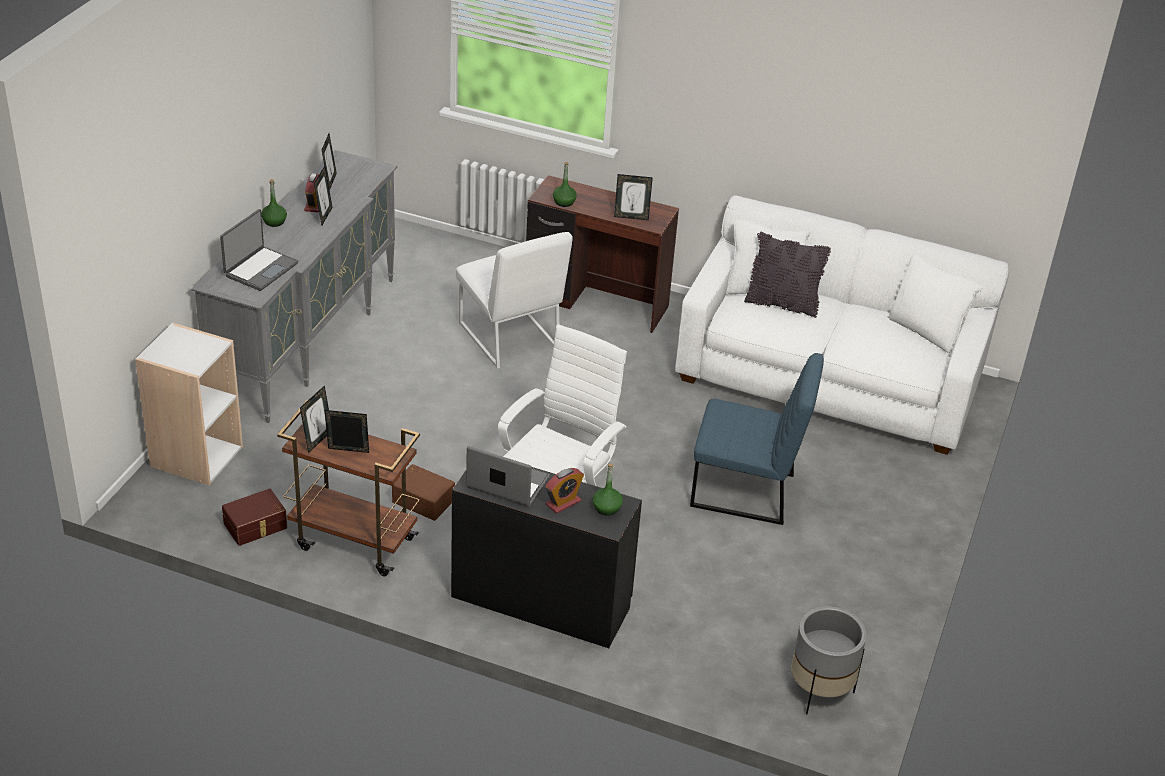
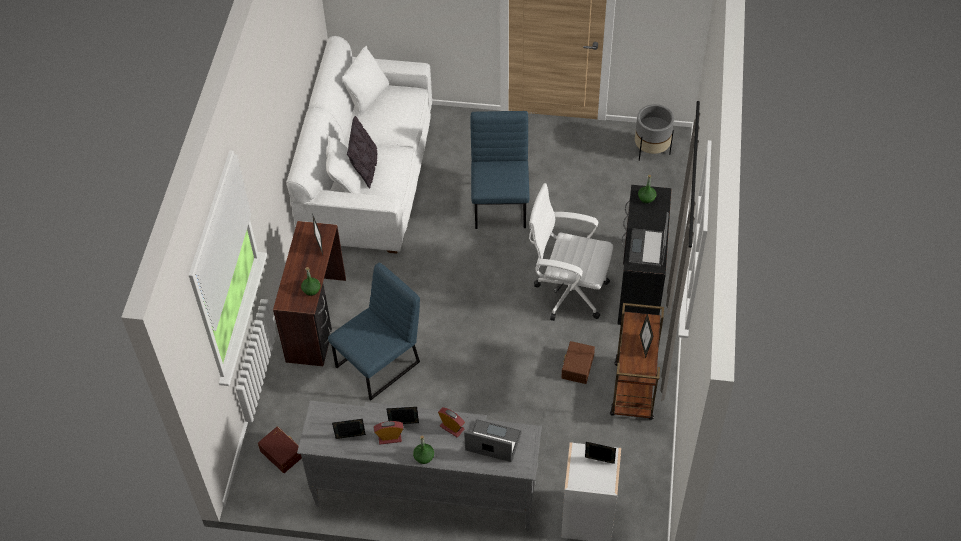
camera: 100 degrees left, 15 degrees up
(256, 526) = (642, 453): brown storage box -> brown storage box (282, 453)
(317, 440) = (640, 366): picture frame -> picture frame (599, 462)
(509, 338) = (380, 363): white chair -> blue chair
(563, 503) = (651, 219): alarm clock -> alarm clock (452, 428)

